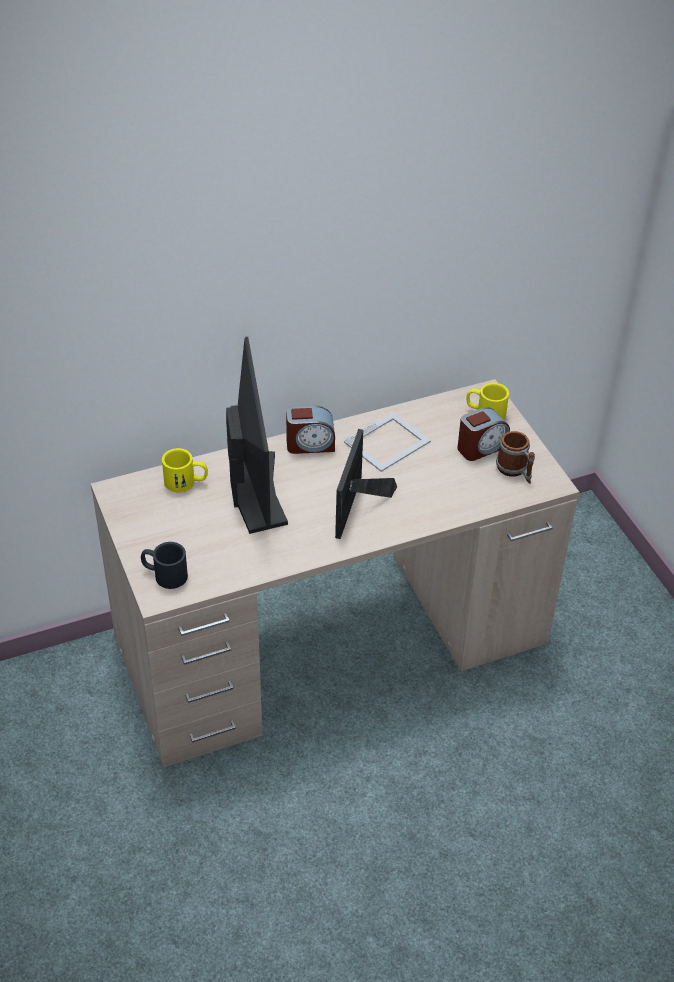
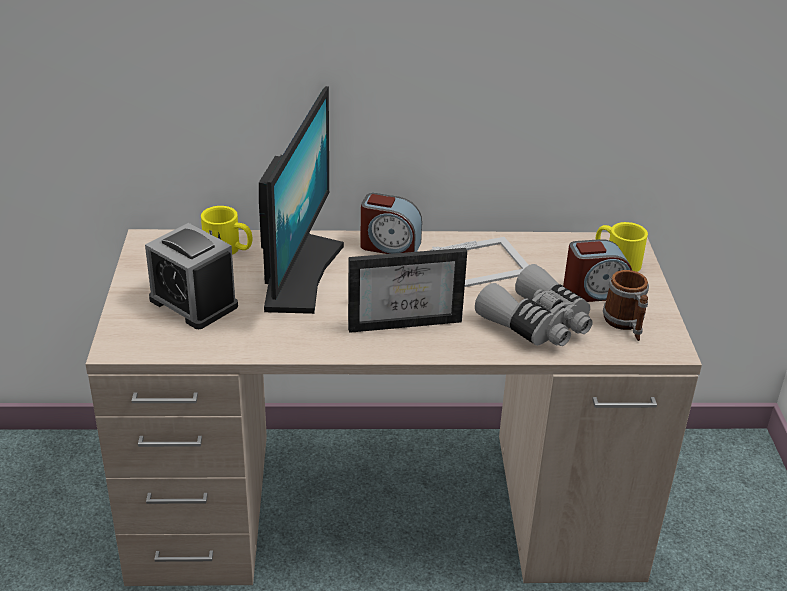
camera: 20 degrees right, 10 degrees down
(164, 575) = (140, 328): black mug -> none
(190, 540) = (193, 303): none -> alarm clock
(357, 510) = (405, 318): picture frame -> picture frame turned 135 degrees counterclockwise
(454, 488) = (537, 324): none -> grey binoculars

